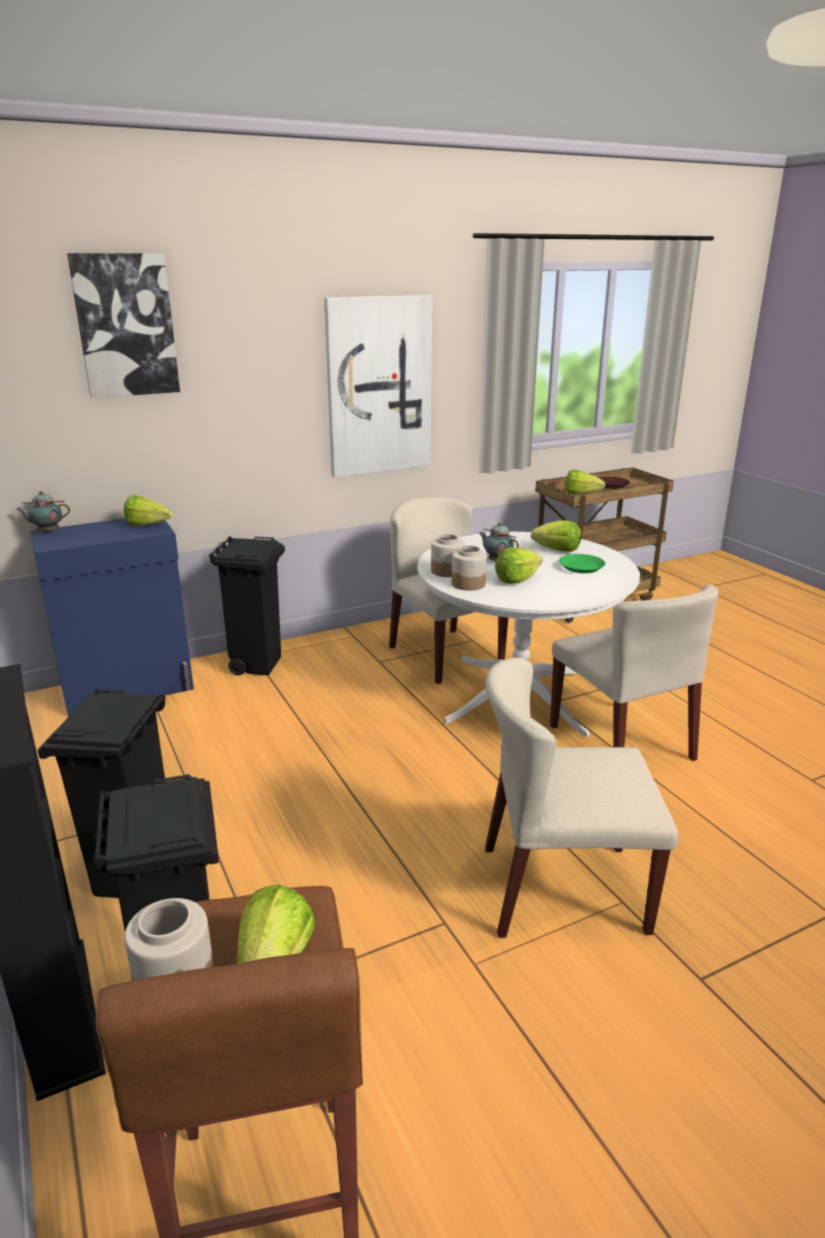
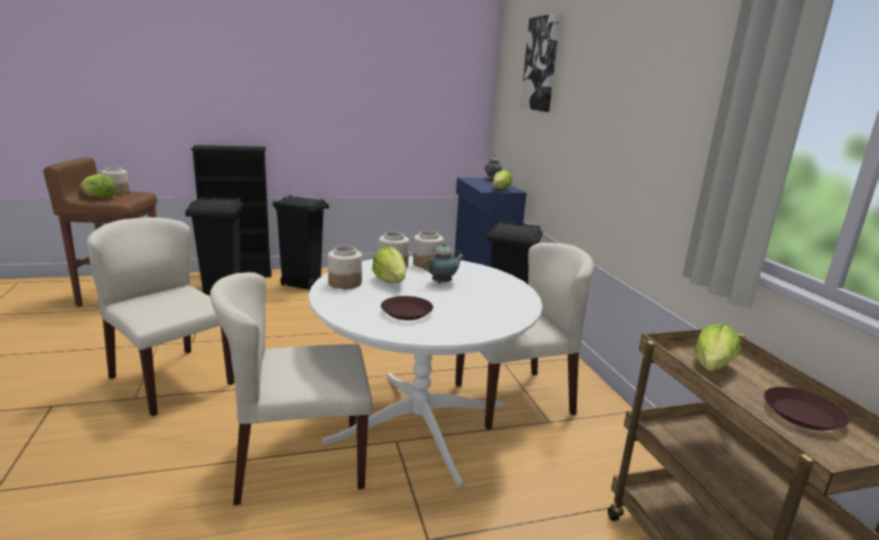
camera: 100 degrees right, 5 degrees down
(379, 386) = (643, 138): picture -> none
(544, 596) = (344, 283): none -> jar
(557, 550) = (467, 313): lettuce -> none
(561, 889) = (171, 380): beige chair -> beige chair turned 60 degrees counterclockwise
(581, 567) = (406, 312): green plate -> brown plate

